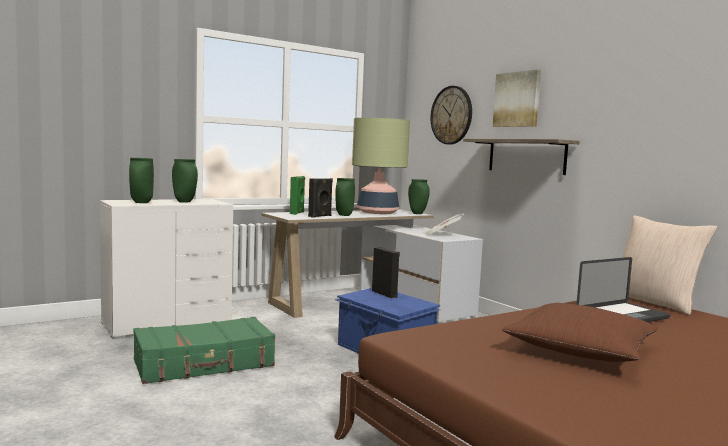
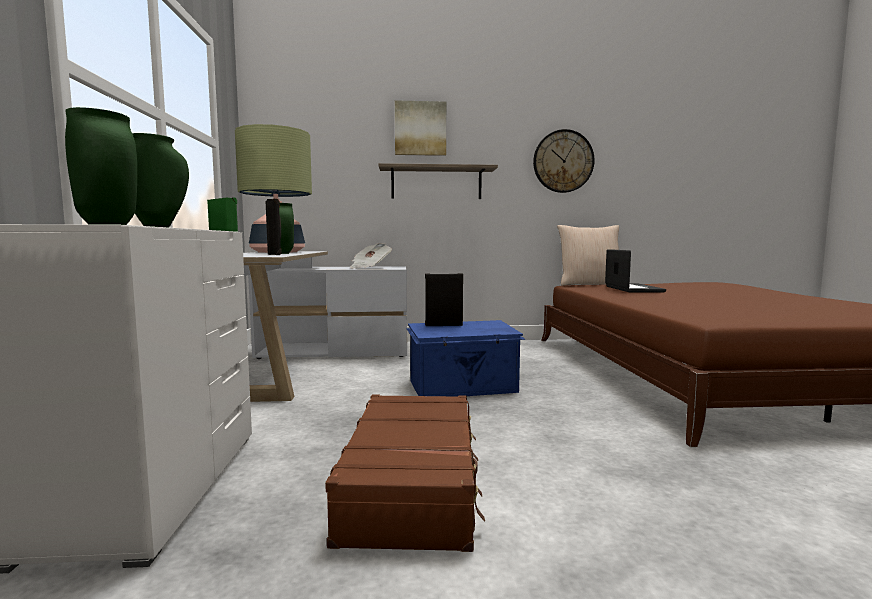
camera: 60 degrees left, 0 degrees up
(204, 364) = (413, 483): green suitcase -> brown suitcase
(417, 213) = (310, 251): green vase -> none
(451, 115) = (328, 140): wall clock -> wall clock (563, 161)
(580, 350) = (729, 301): brown pillow -> none

